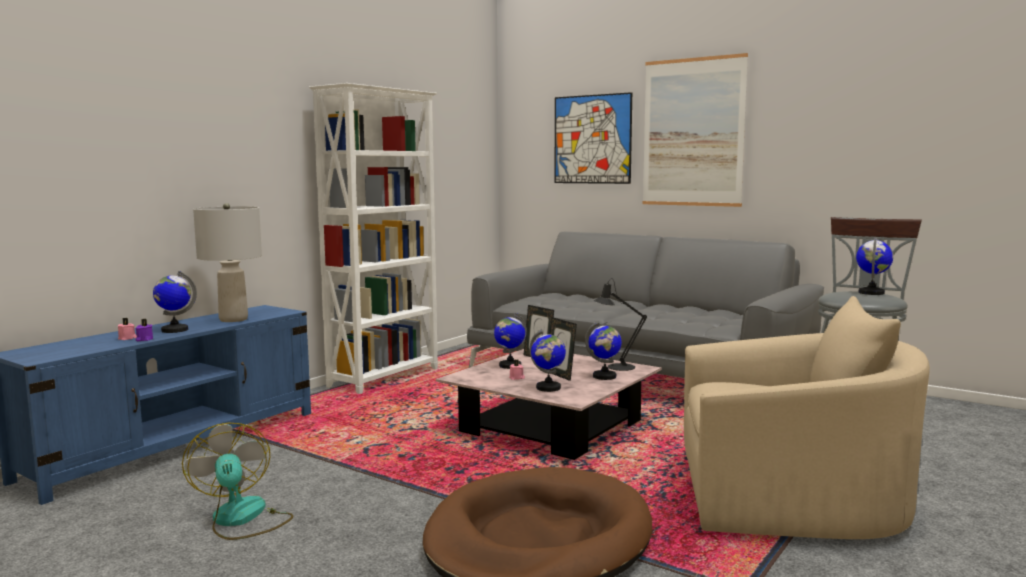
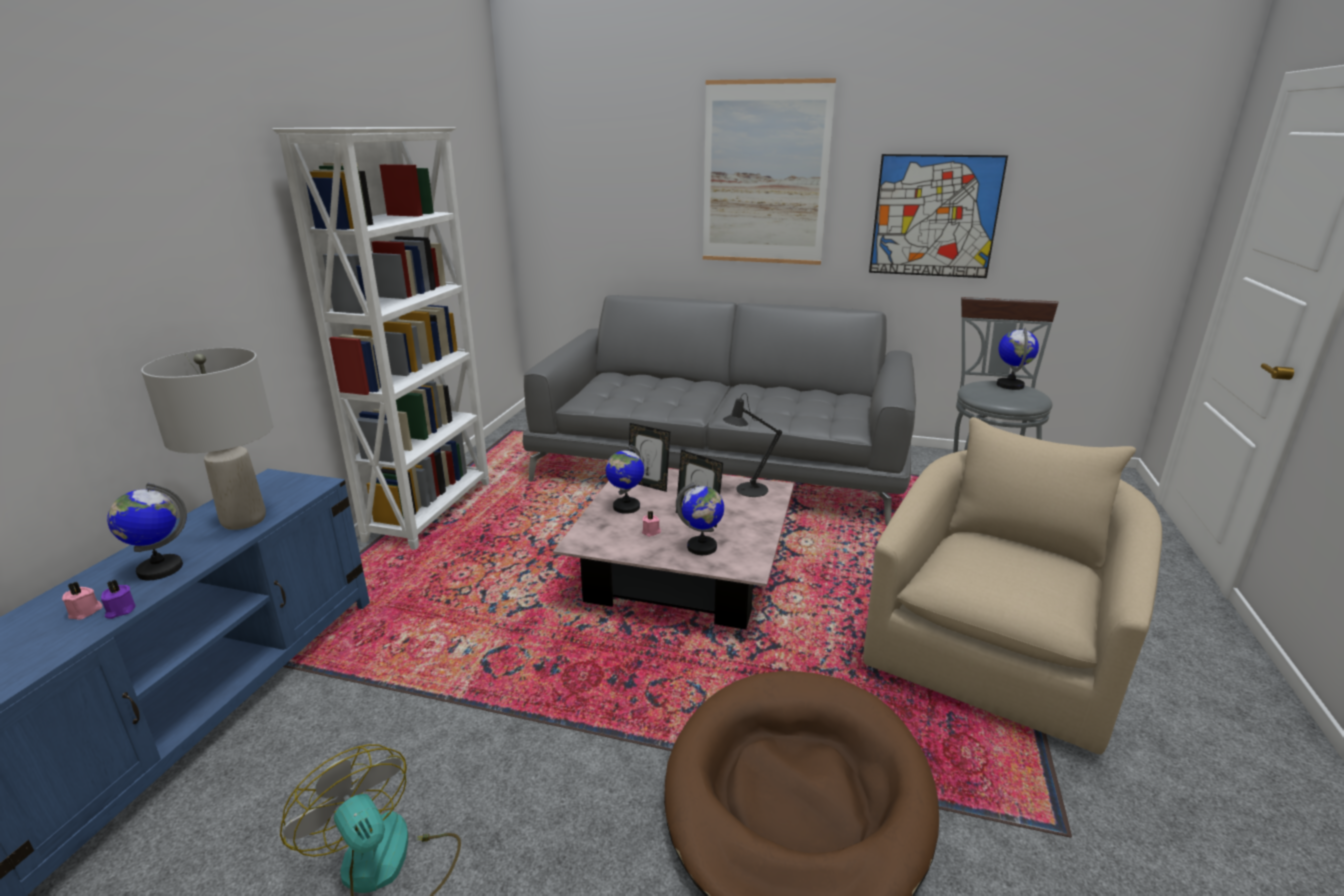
camera: 20 degrees left, 15 degrees up
(592, 139) = (635, 177): picture -> picture (934, 216)
(604, 376) = (748, 512): globe -> none
(790, 500) = (996, 651): beige armchair -> beige armchair turned 45 degrees counterclockwise

